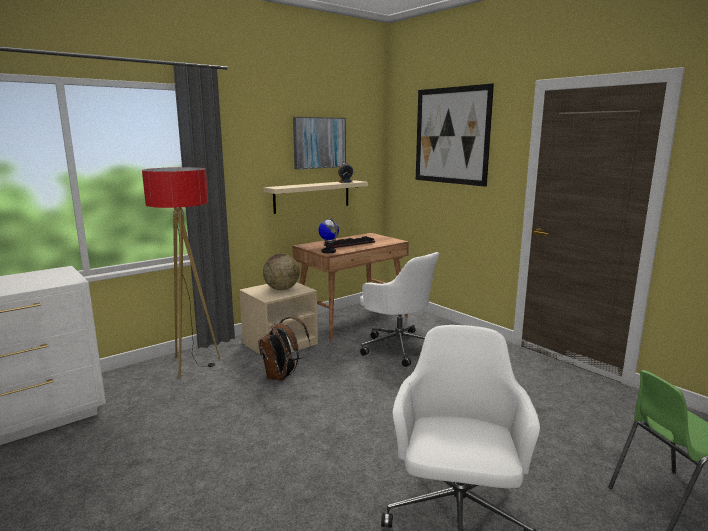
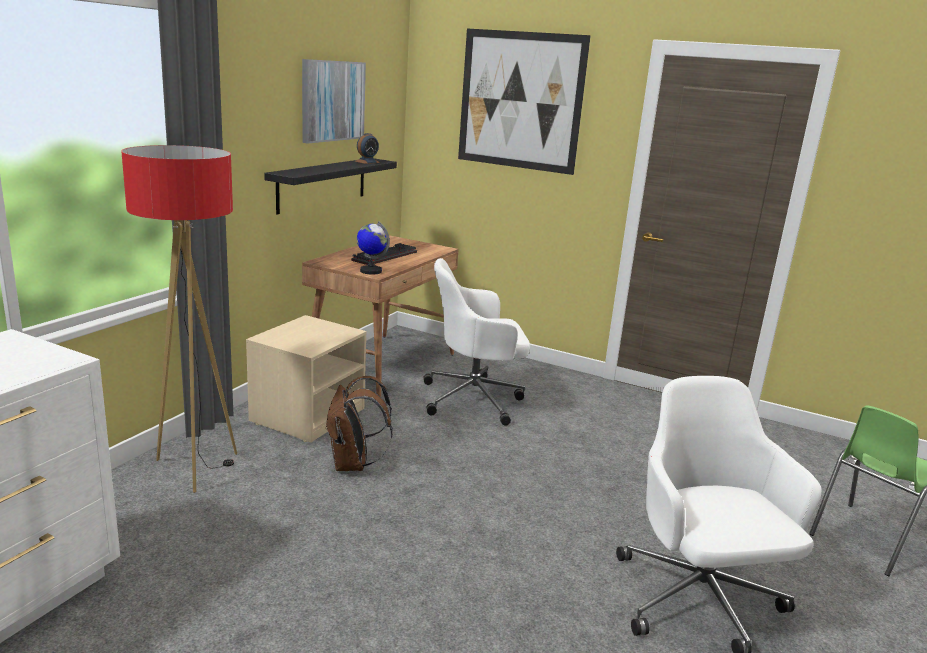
camera: 25 degrees left, 5 degrees up
(282, 289) = (313, 333): globe -> none
(312, 196) = (322, 184): beige shelf -> black shelf
(398, 347) = (475, 399): white office chair -> white office chair turned 150 degrees clockwise

